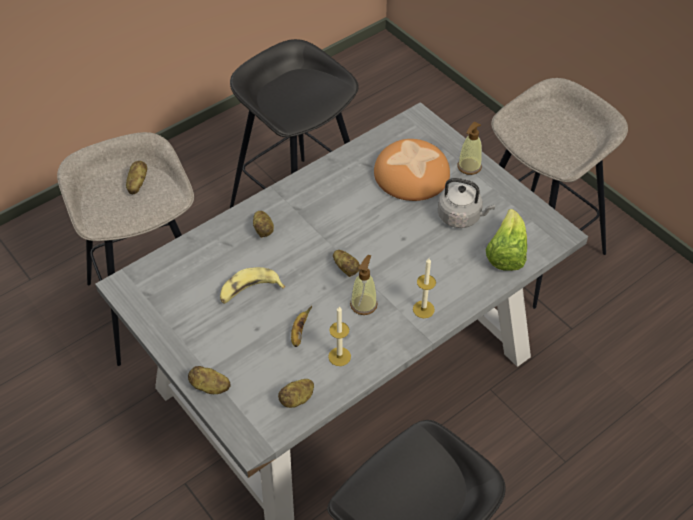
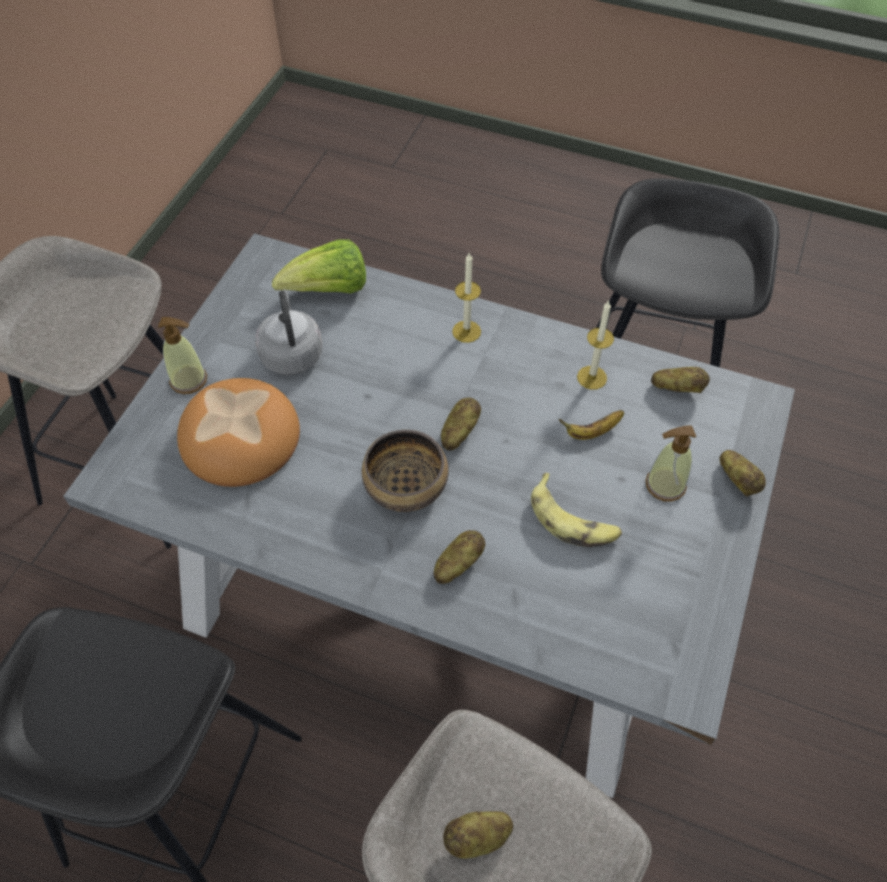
camera: 120 degrees left, 5 degrees up
(327, 229) = (405, 486): none -> bowl
(363, 304) = (501, 389): soap dispenser -> soap dispenser (665, 485)

